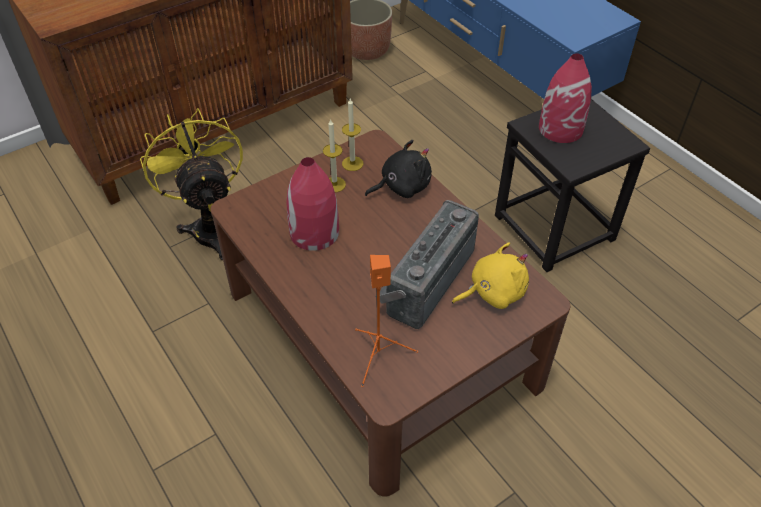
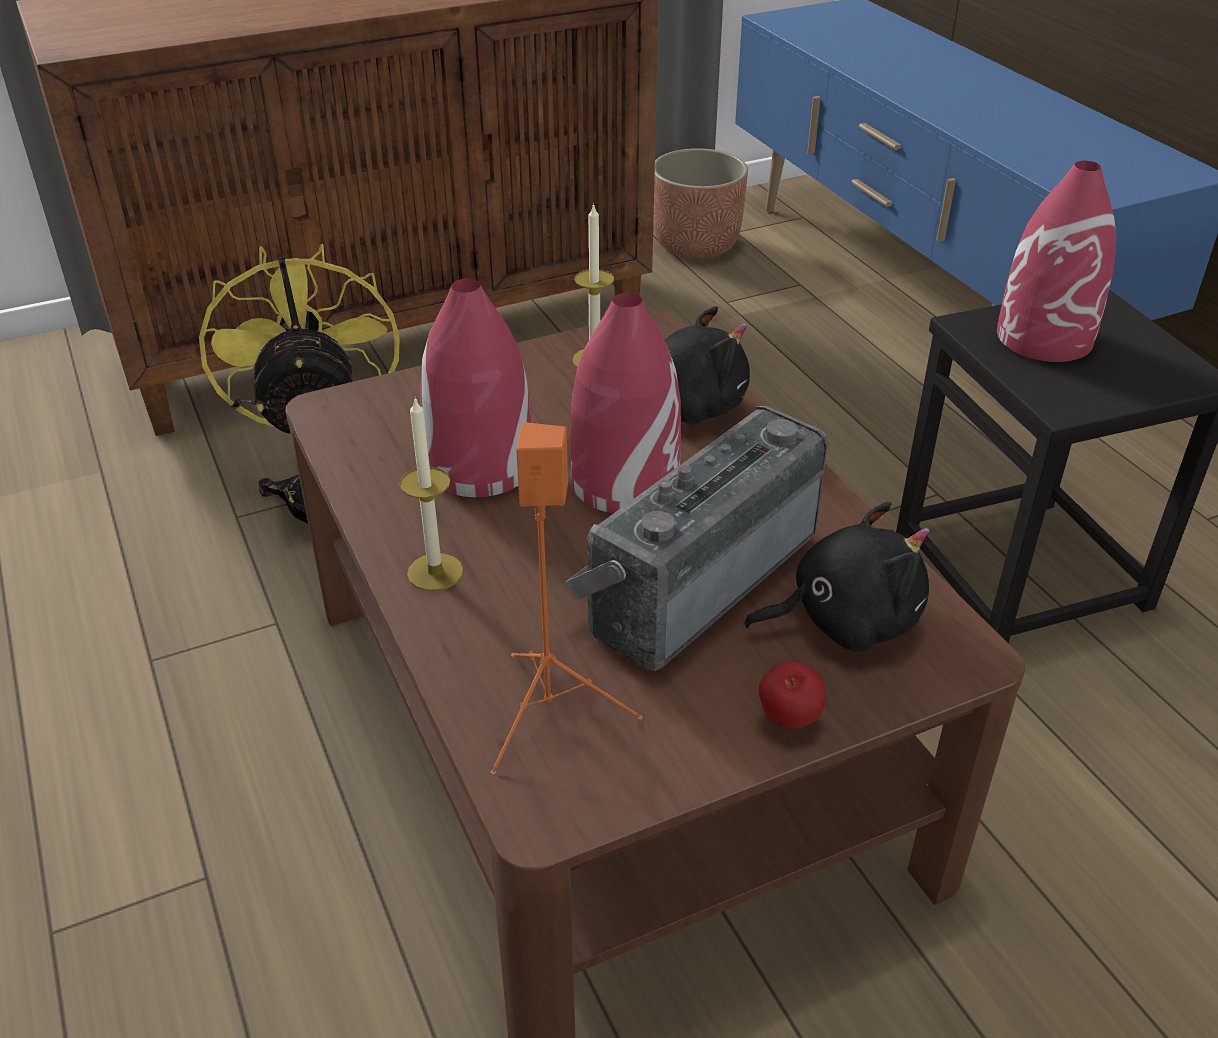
camera: 10 degrees right, 10 degrees down
(334, 184) = (547, 390): candle -> candle (435, 572)
(382, 233) = (624, 482): none -> red vase
(478, 344) = (788, 721): none -> apple
(493, 292) = (844, 620): yellow plush toy -> black plush toy

